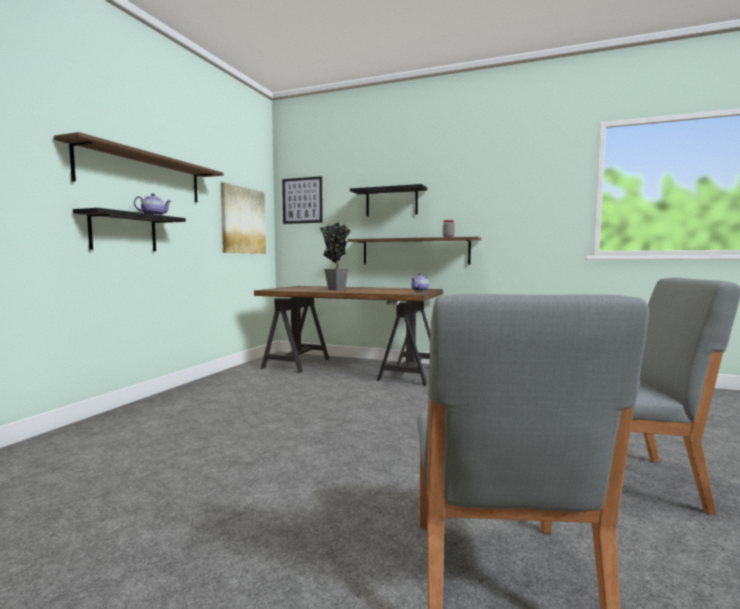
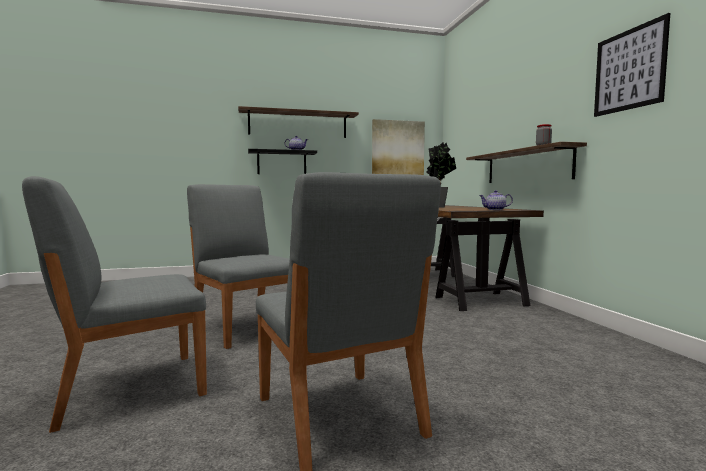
camera: 55 degrees right, 0 degrees up
(302, 200) = (456, 124): picture -> picture (629, 70)
(348, 470) = (245, 327): none -> grey chair
(391, 202) = (511, 113): black shelf -> none

